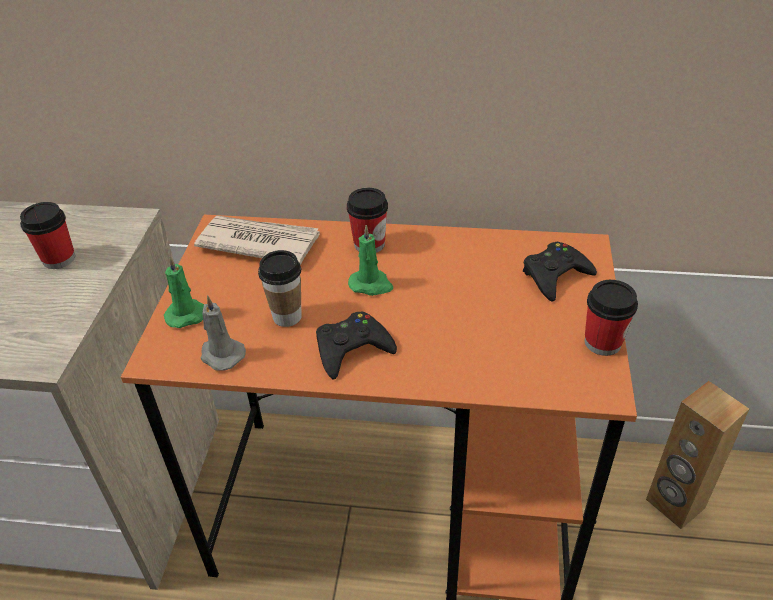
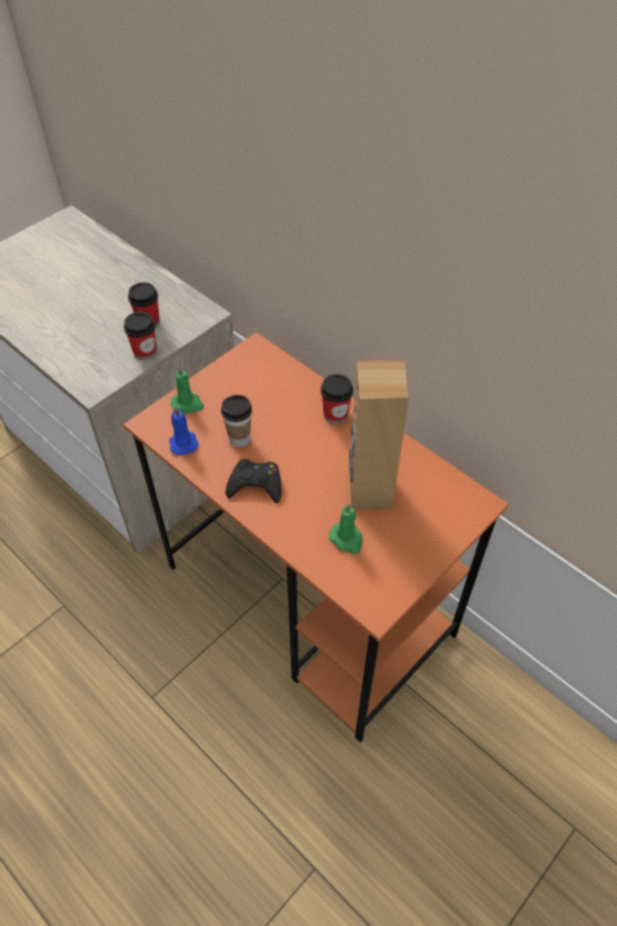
camera: 35 degrees right, 10 degrees up
(221, 355) = (183, 442): grey candle -> blue candle
(258, 242) = (269, 373): newspaper -> none
(371, 285) = (308, 446): green candle -> green candle (347, 539)
(555, 276) = (433, 512): black game controller -> none
(602, 342) = (411, 579): cup -> cup (145, 352)
(674, 504) = (505, 730): brown speaker -> brown speaker (369, 490)

